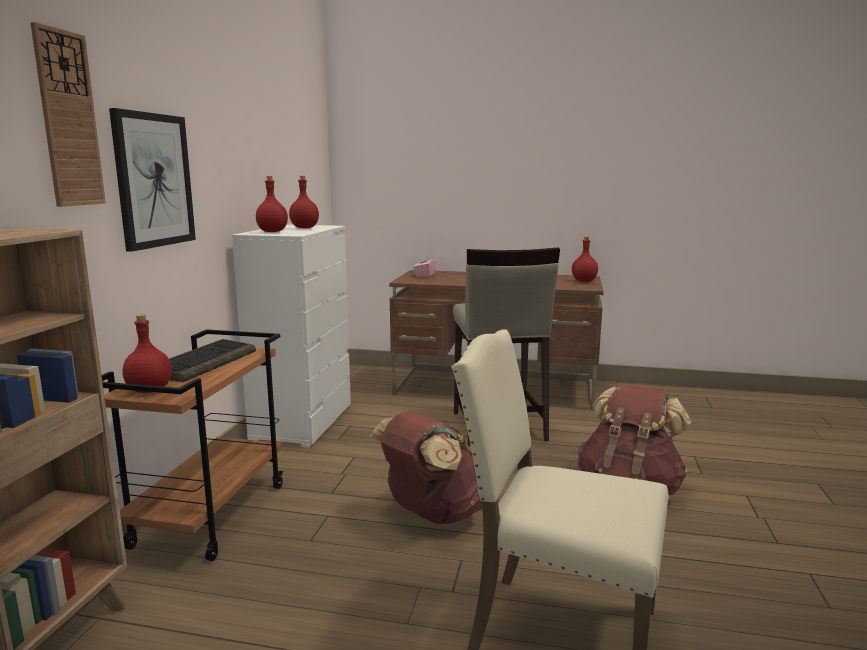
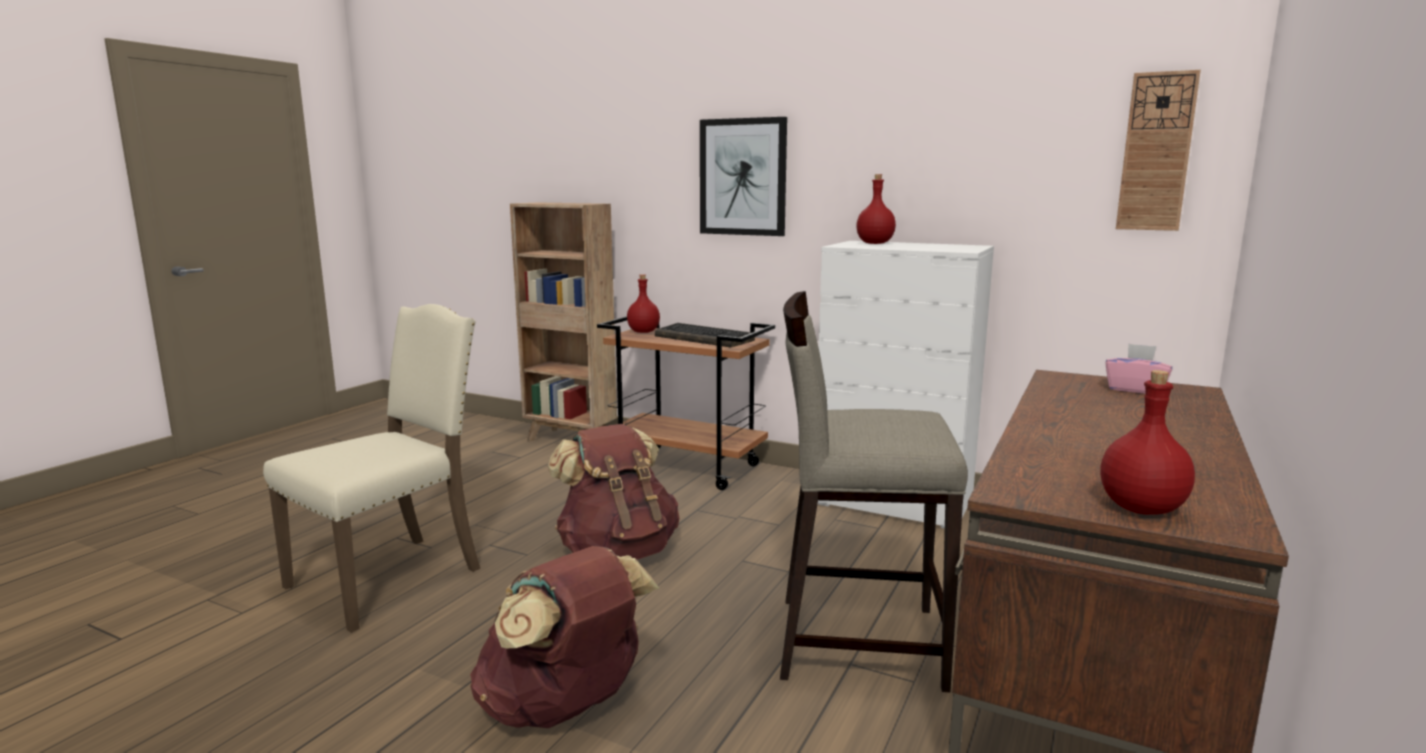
camera: 105 degrees right, 0 degrees up
(68, 119) = (665, 133): wall clock -> wall clock (1156, 152)
(305, 228) = (929, 247): red bottle -> none

